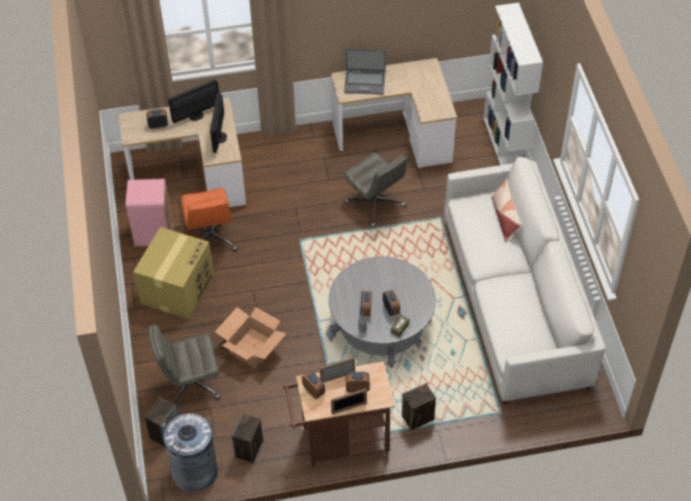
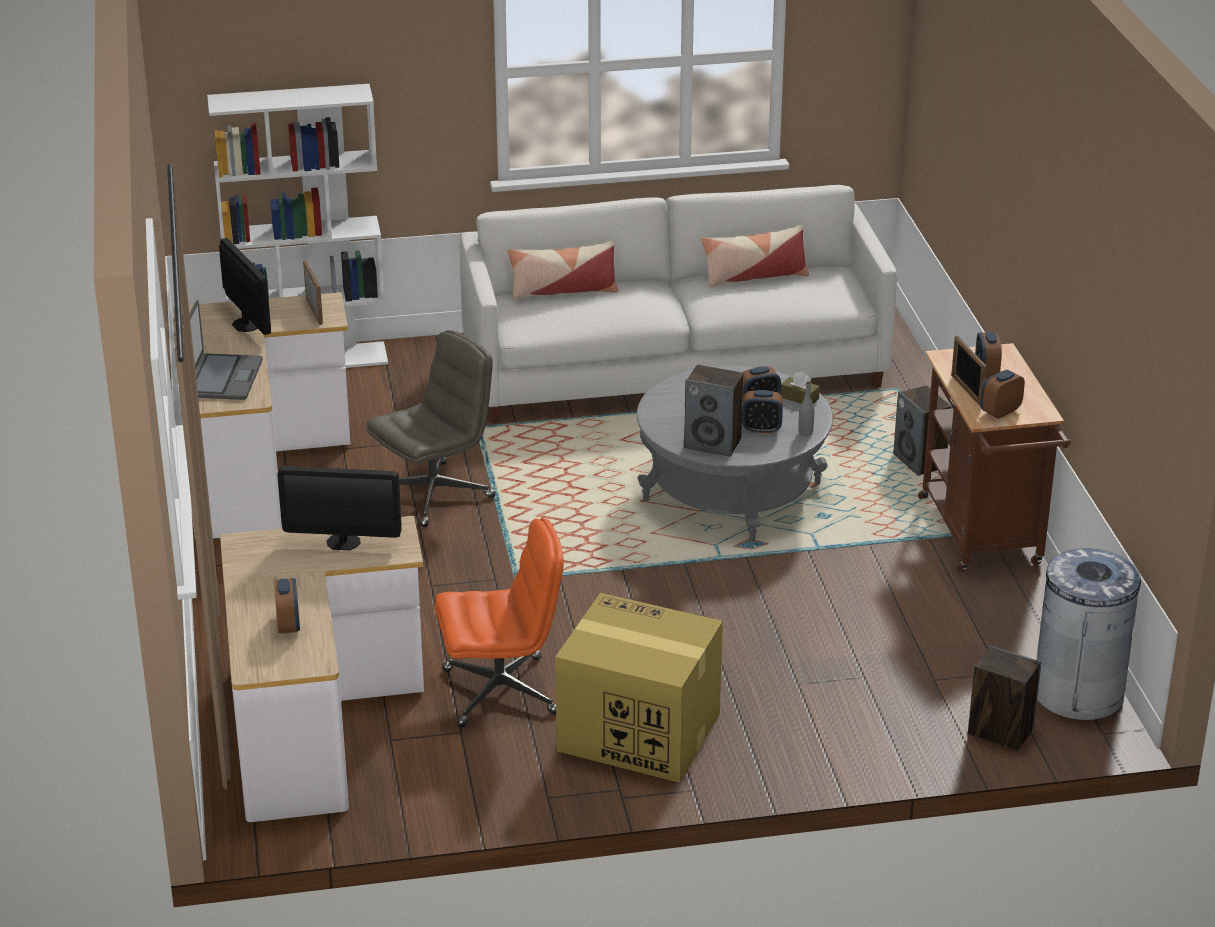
camera: 90 degrees left, 20 degrees down
(153, 234) = (480, 773): pink trash can -> none
(190, 384) = (881, 706): grey office chair -> none
(196, 116) = (267, 575): monitor -> monitor (245, 325)
(249, 449) = (1016, 632): speaker -> speaker (713, 443)
(252, 347) = (786, 633): cardboard box -> none
(349, 408) = (1028, 381): picture frame -> picture frame (314, 311)
(532, 307) = (754, 276): none -> pillow

